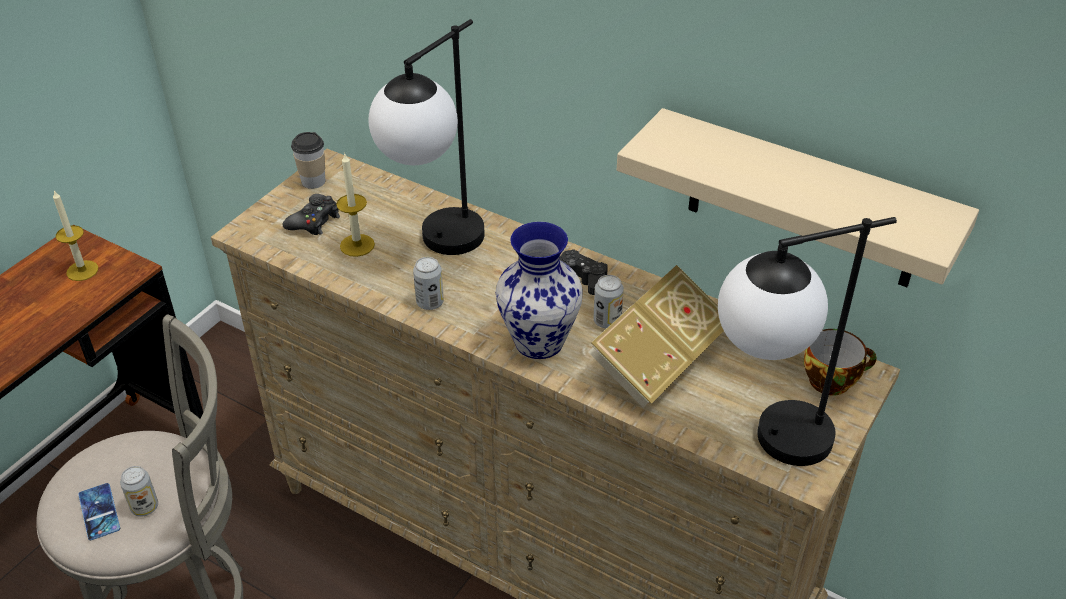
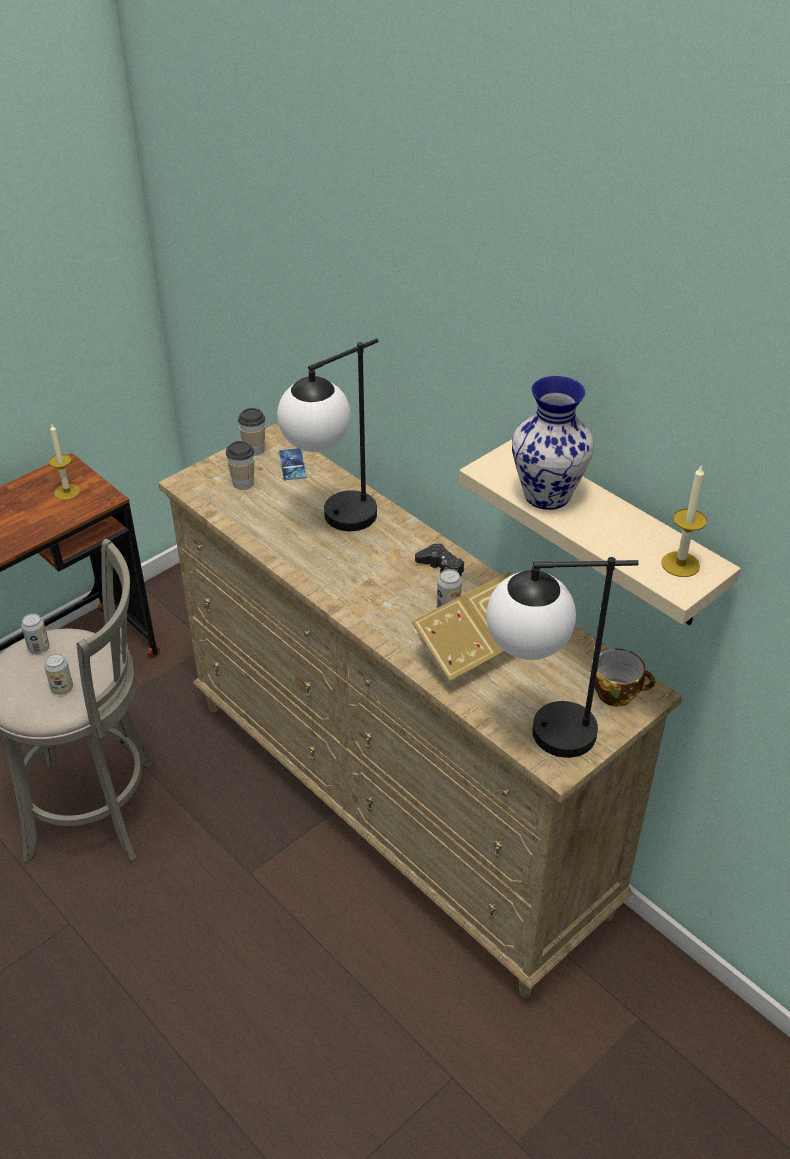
camera: 15 degrees right, 0 degrees up
(99, 512) = (28, 684): phone -> phone (292, 464)
(314, 221) = (243, 483): black game controller -> cup
(357, 245) = (270, 509): candle -> candle (680, 564)
(430, 303) = (310, 566): can -> can (39, 648)
(540, 343) = (386, 616): vase -> vase (548, 496)

